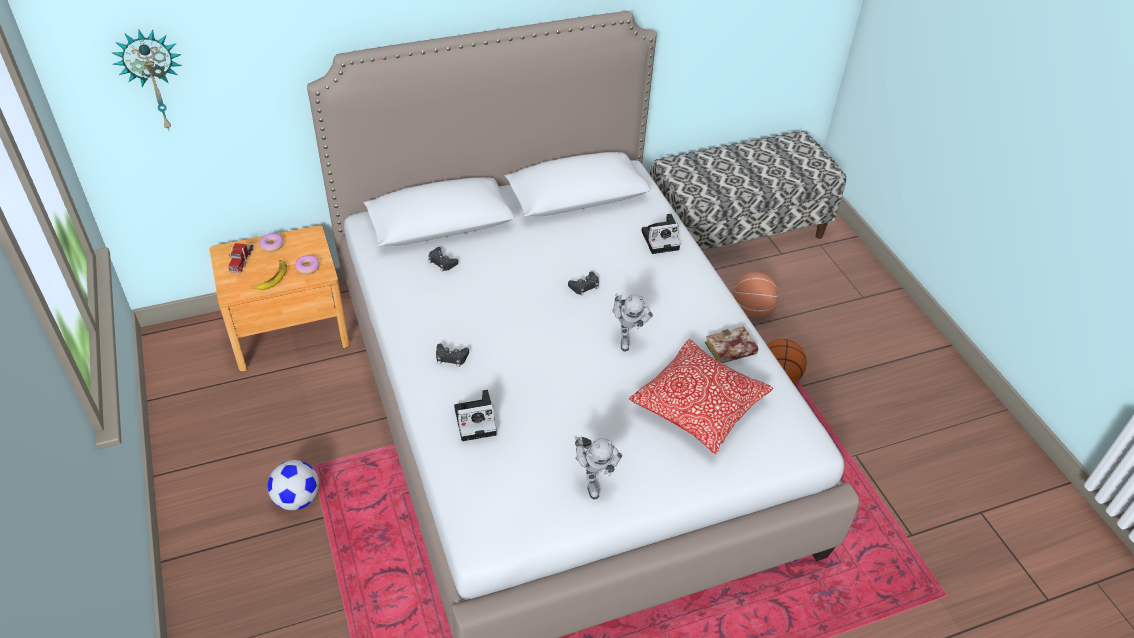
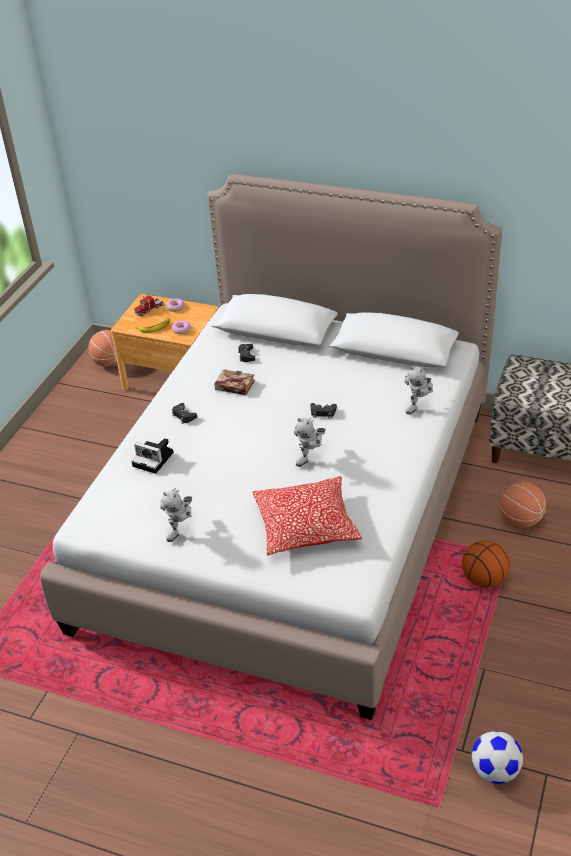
camera: 45 degrees right, 5 degrees down
(154, 79) = (117, 159): wall clock -> none
(190, 347) = (109, 362): none -> basketball
(297, 499) = (78, 480): football -> football (495, 770)
(661, 239) = (419, 406): camera -> toy robot
(729, 350) = (374, 503): book -> book (233, 386)

